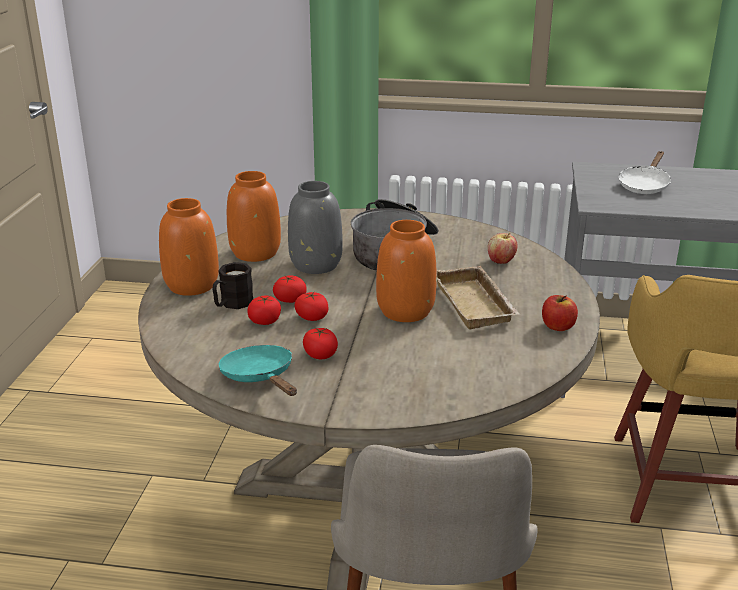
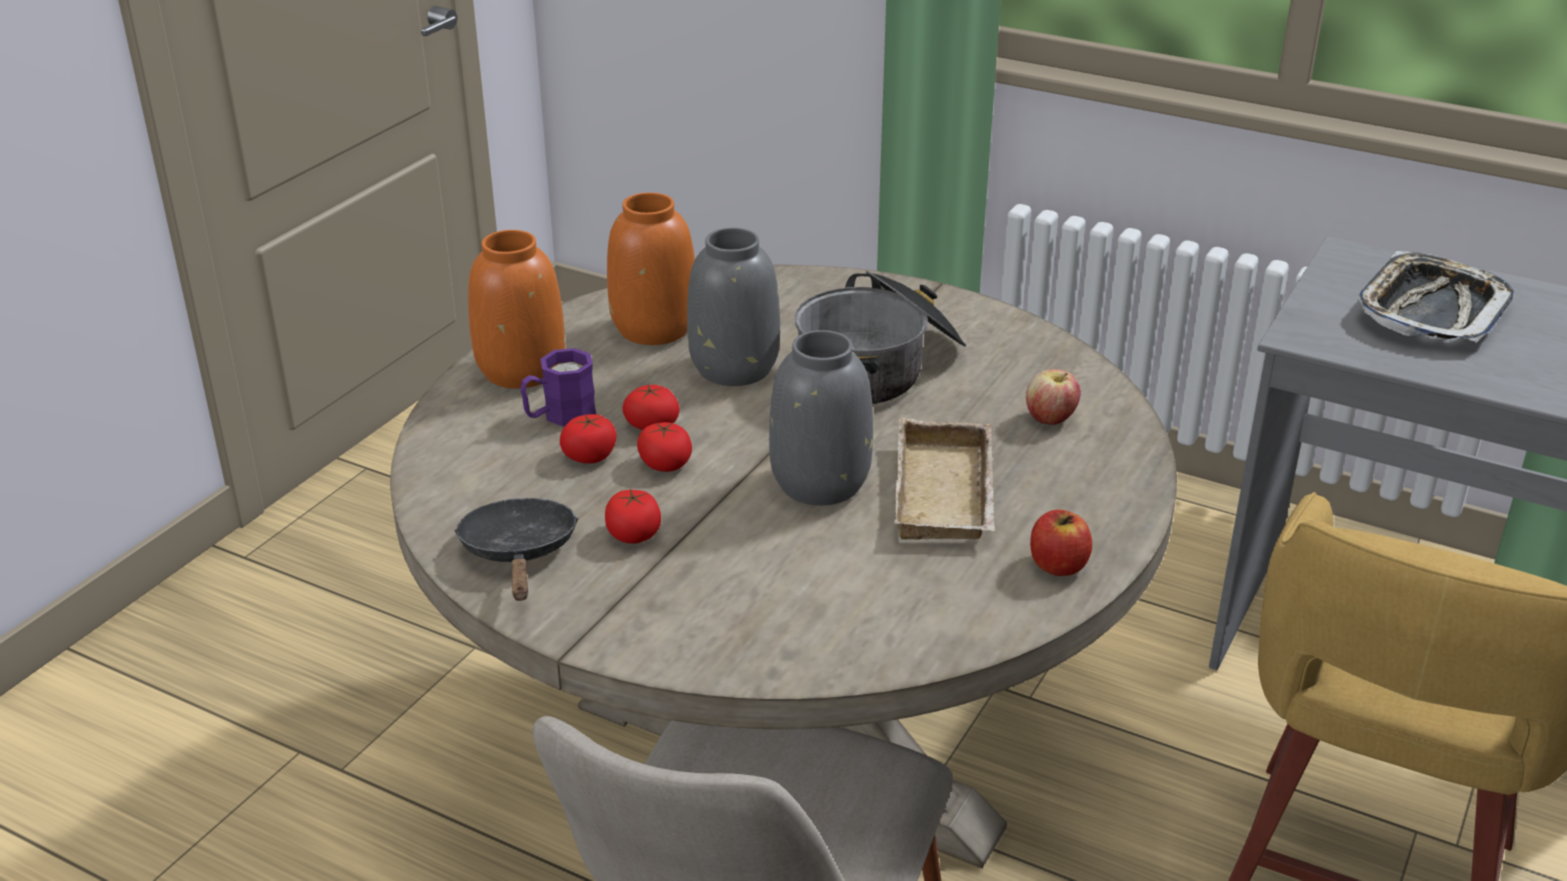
camera: 20 degrees right, 5 degrees up
(232, 304) = (559, 416): black mug -> purple mug
(260, 377) = (519, 553): turquoise frying pan -> black frying pan
(404, 311) = (818, 483): orange vase -> grey vase
(644, 185) = (1430, 310): white frying pan -> tray

